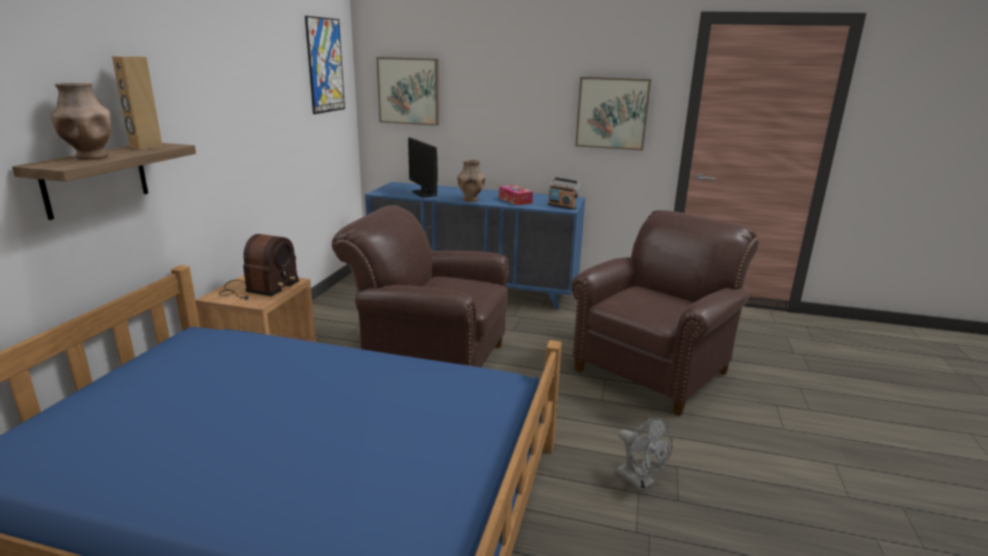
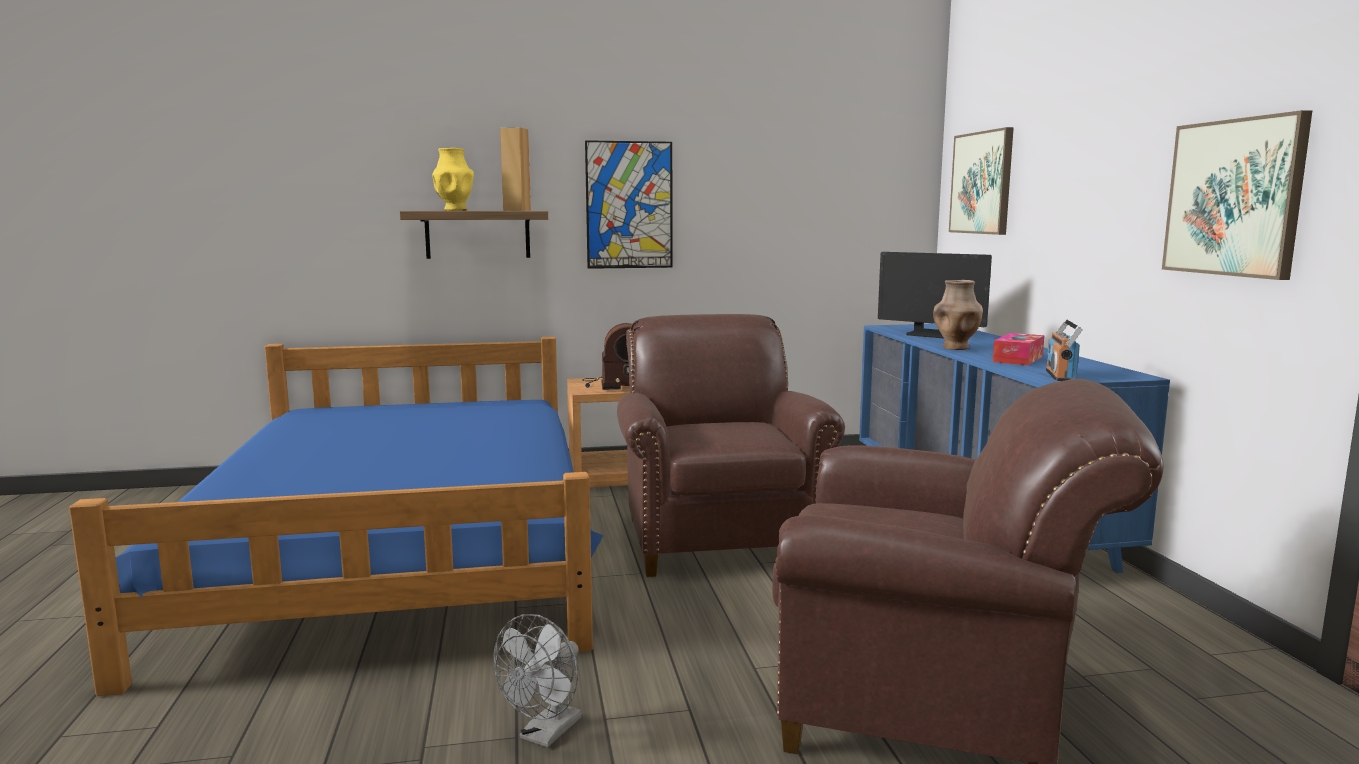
camera: 65 degrees right, 10 degrees down
(91, 157) = (455, 210): brown vase -> yellow vase
(325, 65) = (862, 150): picture -> picture (629, 205)
(425, 193) = (931, 335): monitor -> monitor turned 90 degrees counterclockwise

